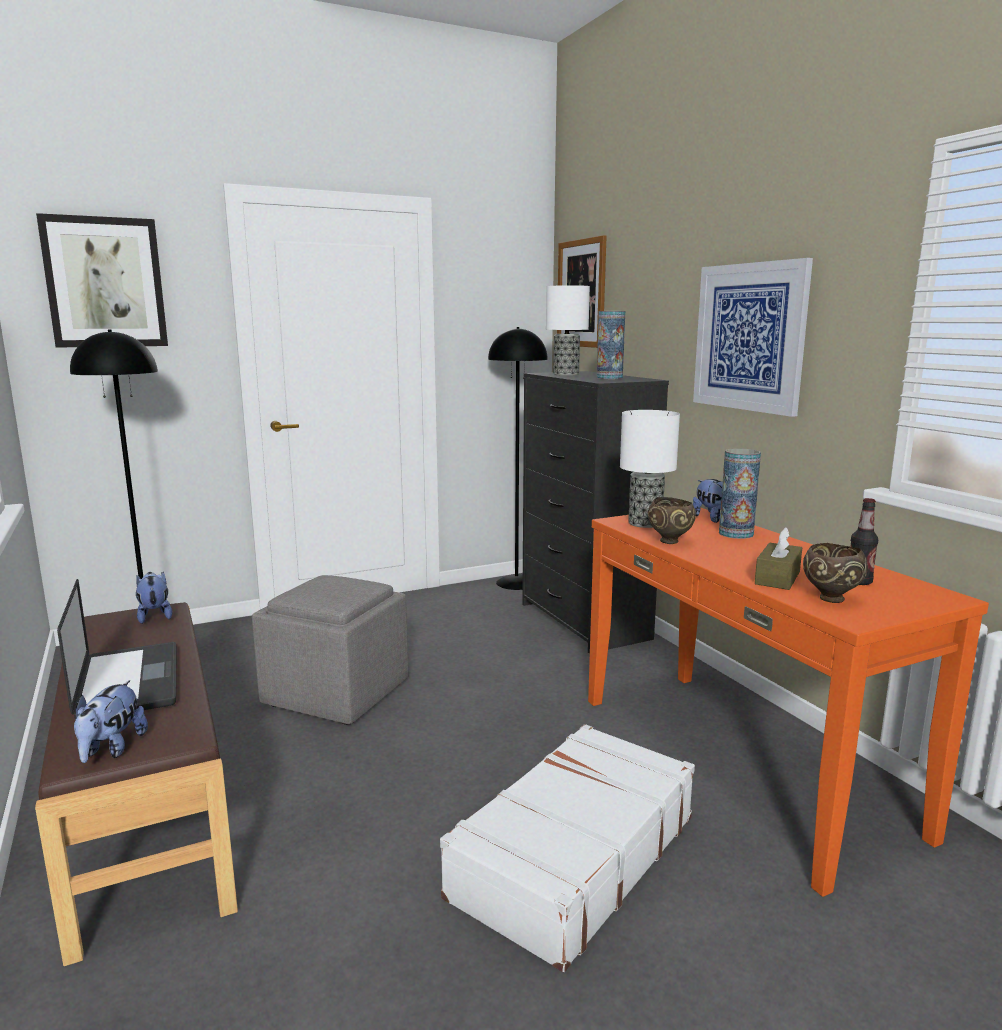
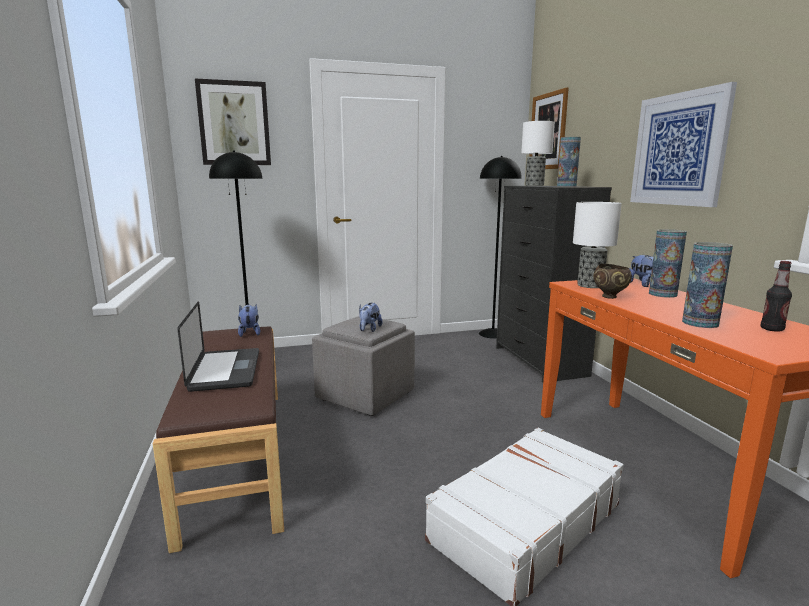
camera: 10 degrees right, 0 degrees up
(111, 749) = (206, 410): plush toy -> plush toy (369, 329)
(777, 578) = (700, 323): brown tissue box -> vase
(829, 599) = (747, 339): brown bowl -> none

